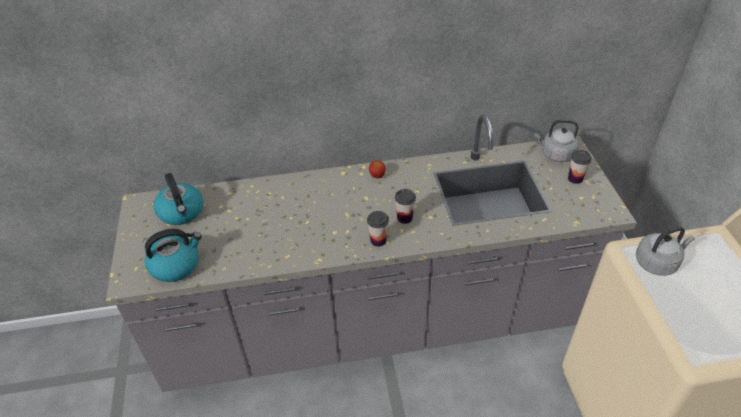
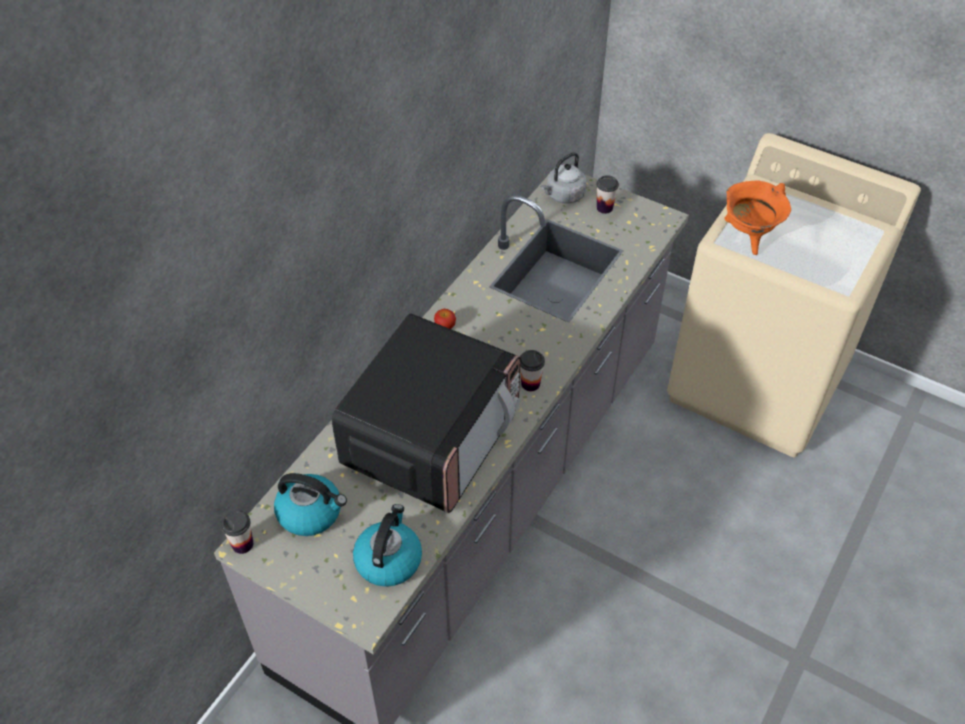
camera: 50 degrees left, 5 degrees up
(286, 225) = (432, 437): none -> microwave
(404, 218) = (523, 346): cup -> cup (242, 544)
(657, 262) = (749, 236): grey kettle -> orange cooking pot

